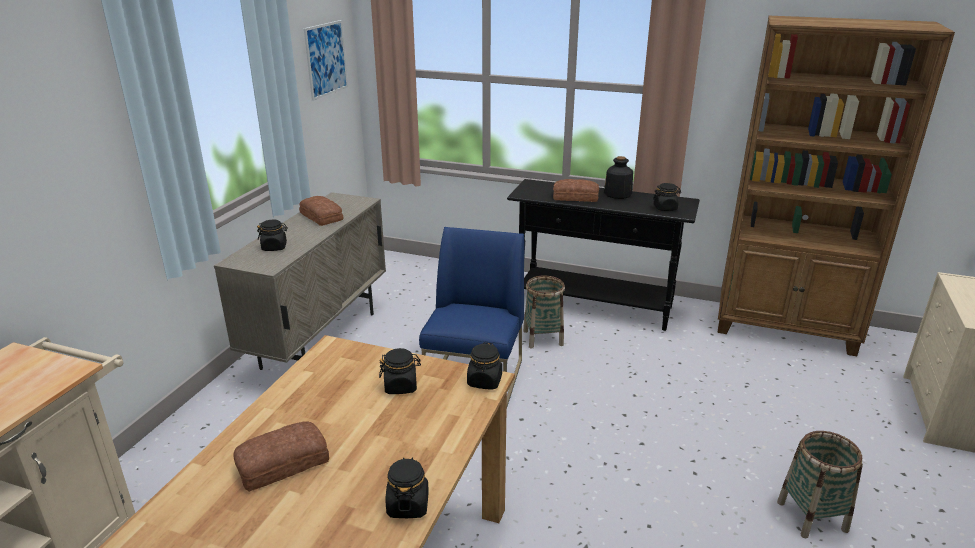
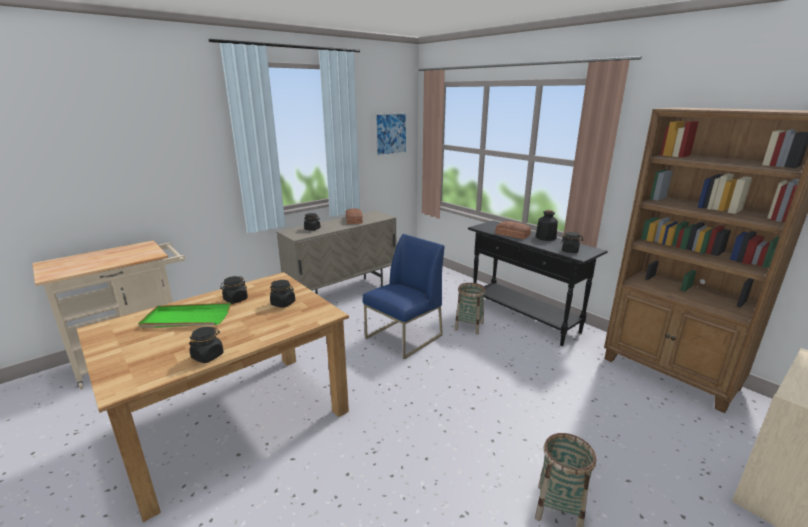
camera: 30 degrees right, 5 degrees down
(281, 463) = (186, 319): bread -> green tray
(484, 381) = (327, 314): black jar -> black jar (235, 299)

